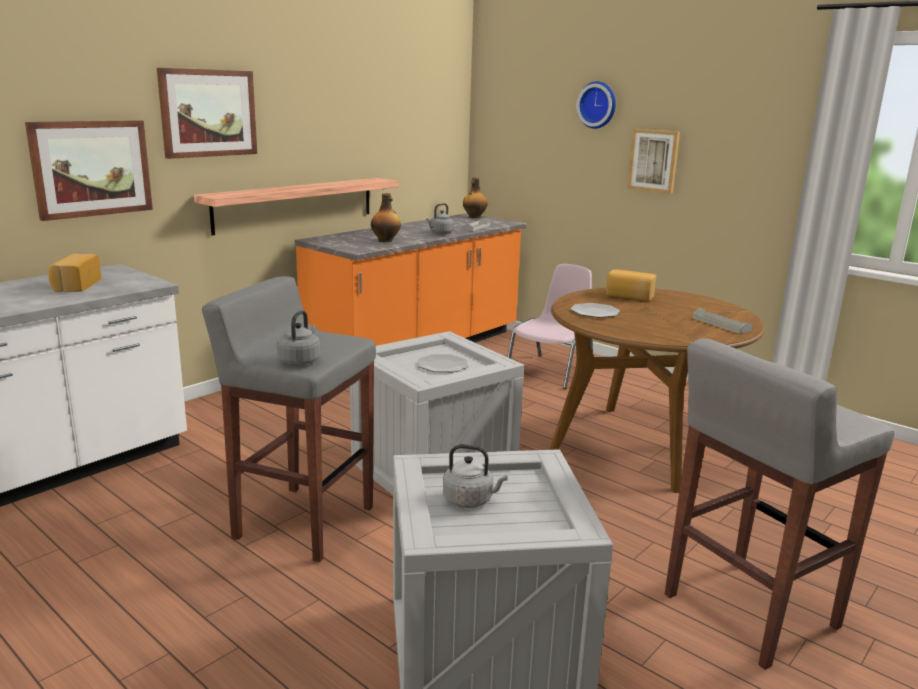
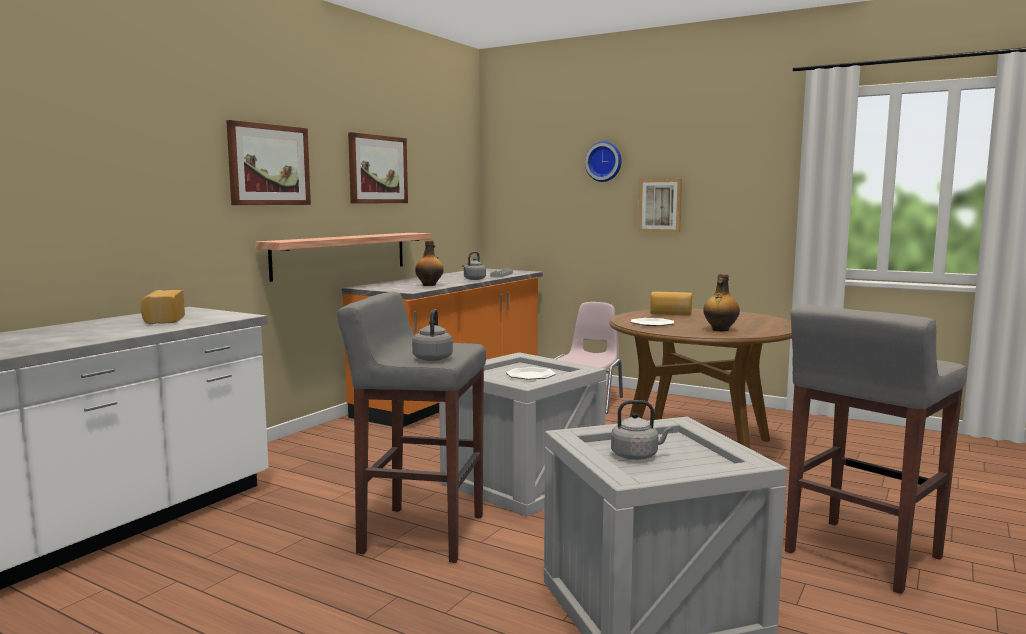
camera: 10 degrees left, 10 degrees down
(91, 168) = (166, 212): picture -> picture (377, 169)
(474, 217) = (492, 270): bottle -> bottle (720, 330)
(721, 324) = (764, 325): grey tray -> none

